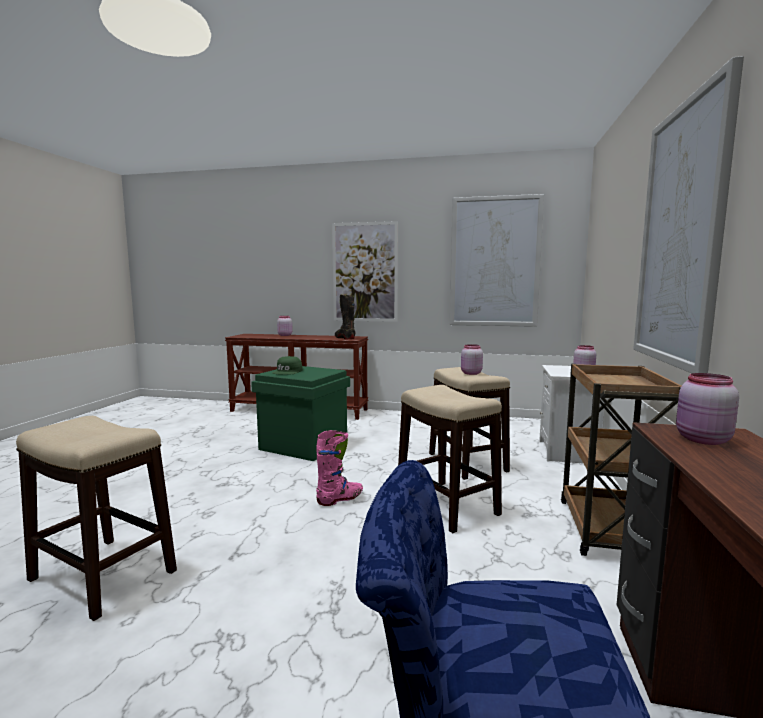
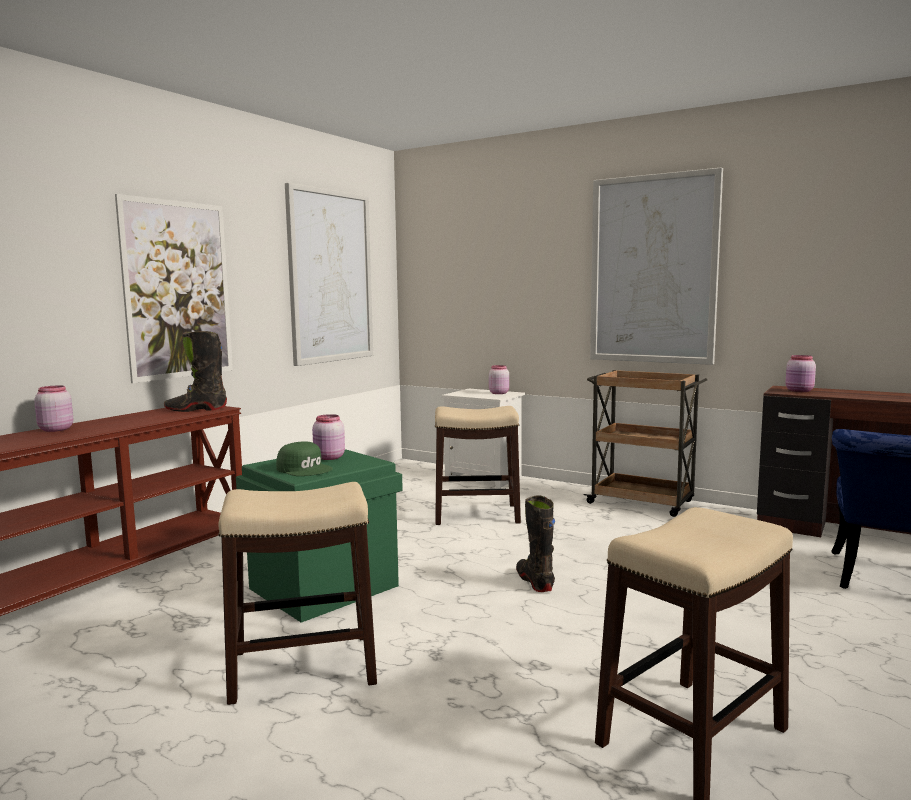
camera: 70 degrees left, 0 degrees up
(340, 499) = (535, 581): pink boot -> black boot
(447, 505) = (576, 539): stool -> stool (304, 667)
(470, 373) = (477, 410): pink jar -> pink jar (329, 458)

